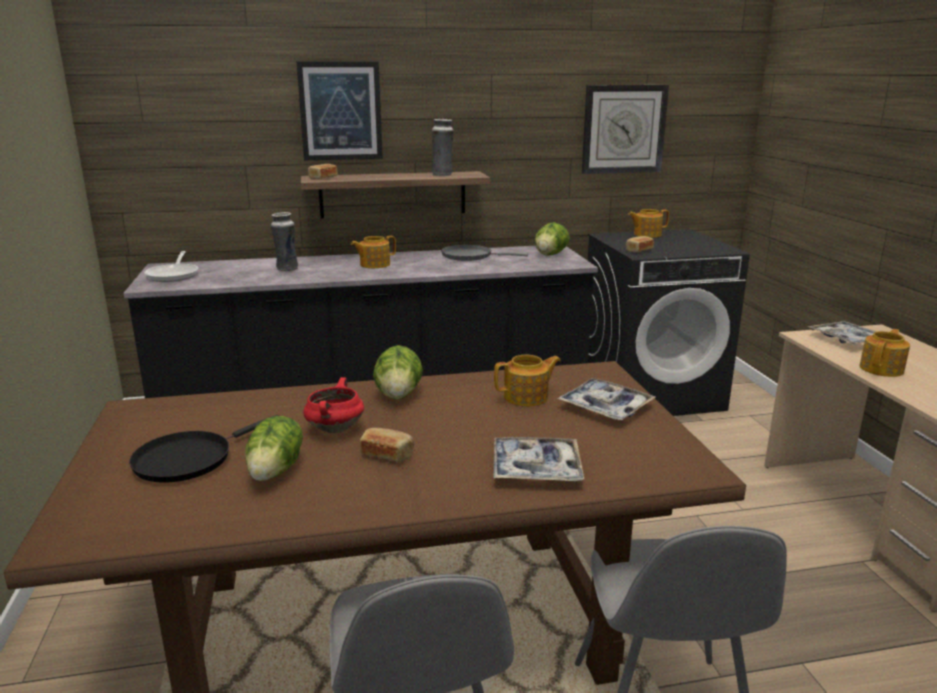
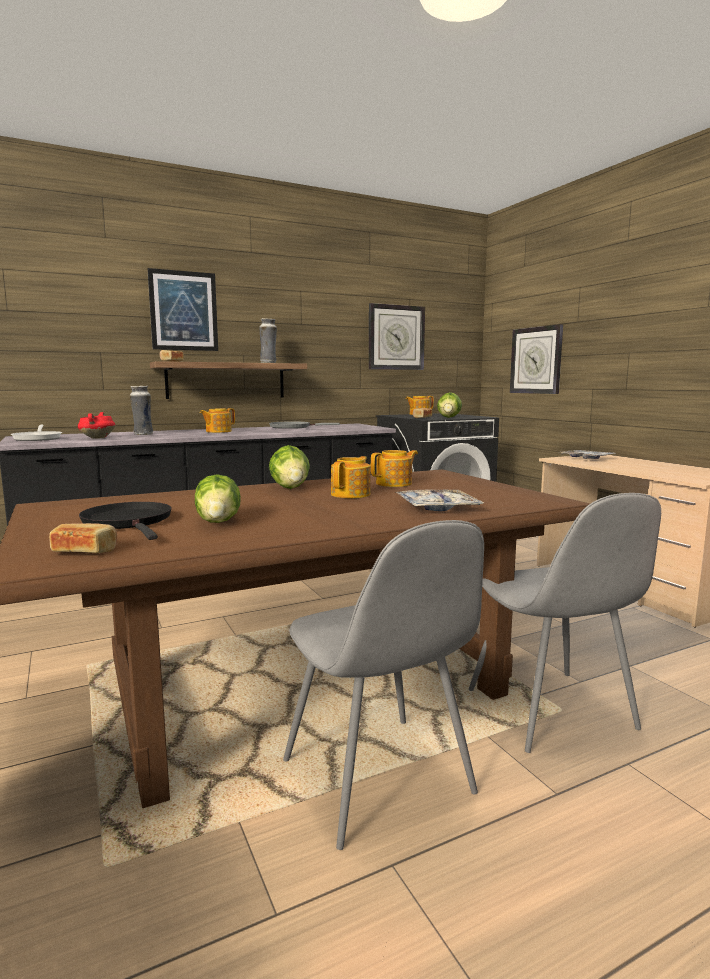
camera: 15 degrees left, 10 degrees down
(189, 459) = (129, 522): black frying pan -> black frying pan turned 120 degrees clockwise
(335, 428) = (251, 503): red cooking pot -> red cooking pot (97, 438)
(387, 454) = (310, 509): bread -> bread (85, 551)
(550, 255) = (354, 426): lettuce -> lettuce (449, 417)
(605, 407) = (458, 484): tray -> none
(819, 171) = (536, 360): none -> wall clock
(882, 369) = (621, 466): teapot -> teapot (351, 494)

